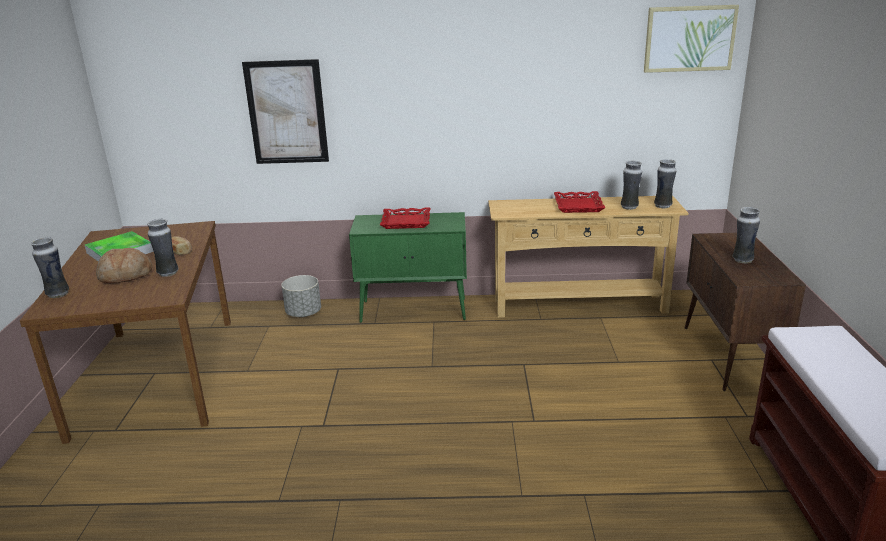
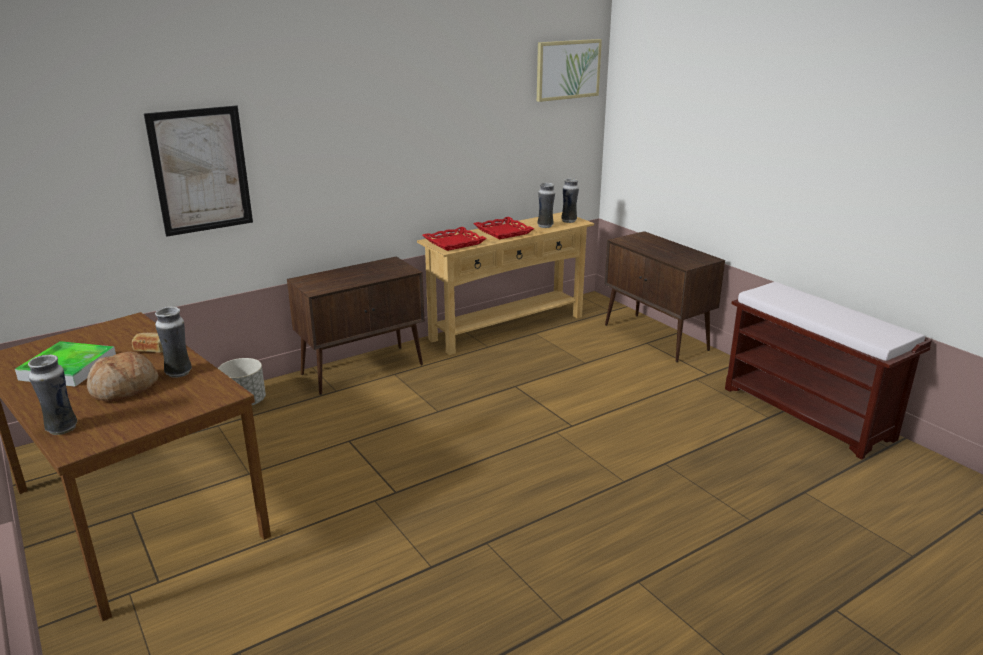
camera: 35 degrees left, 0 degrees up
(406, 222) = (352, 275): red tray -> red tray (454, 242)
(414, 310) = (363, 369): green cabinet -> brown cabinet
(742, 260) = (666, 252): vase -> none

